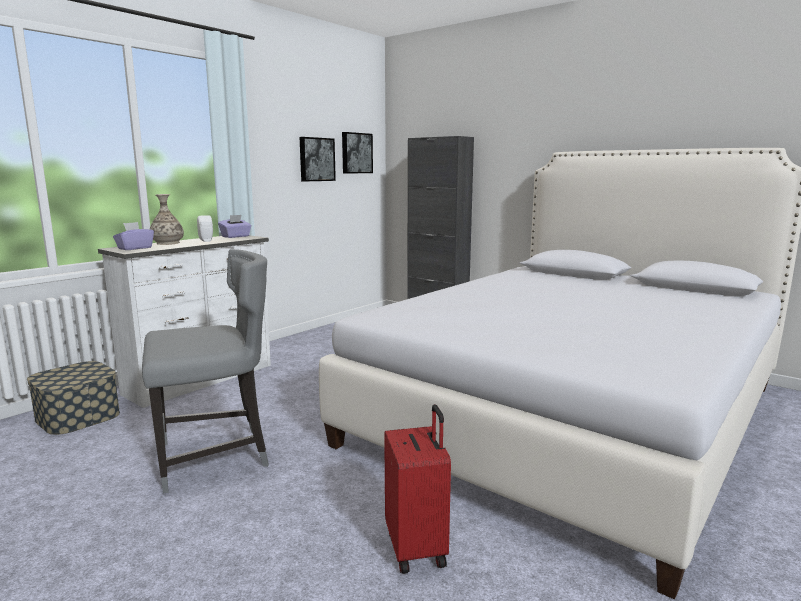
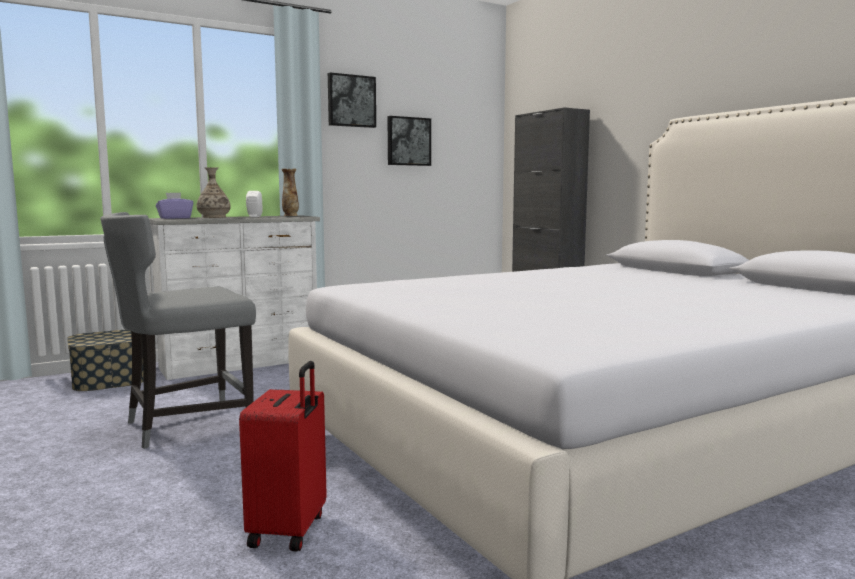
camera: 20 degrees right, 5 degrees down
(216, 457) = (186, 425): grey chair -> grey chair turned 150 degrees clockwise
(236, 236) = (290, 216): purple tissue box -> vase
(356, 153) = (462, 136): picture -> picture (351, 101)

